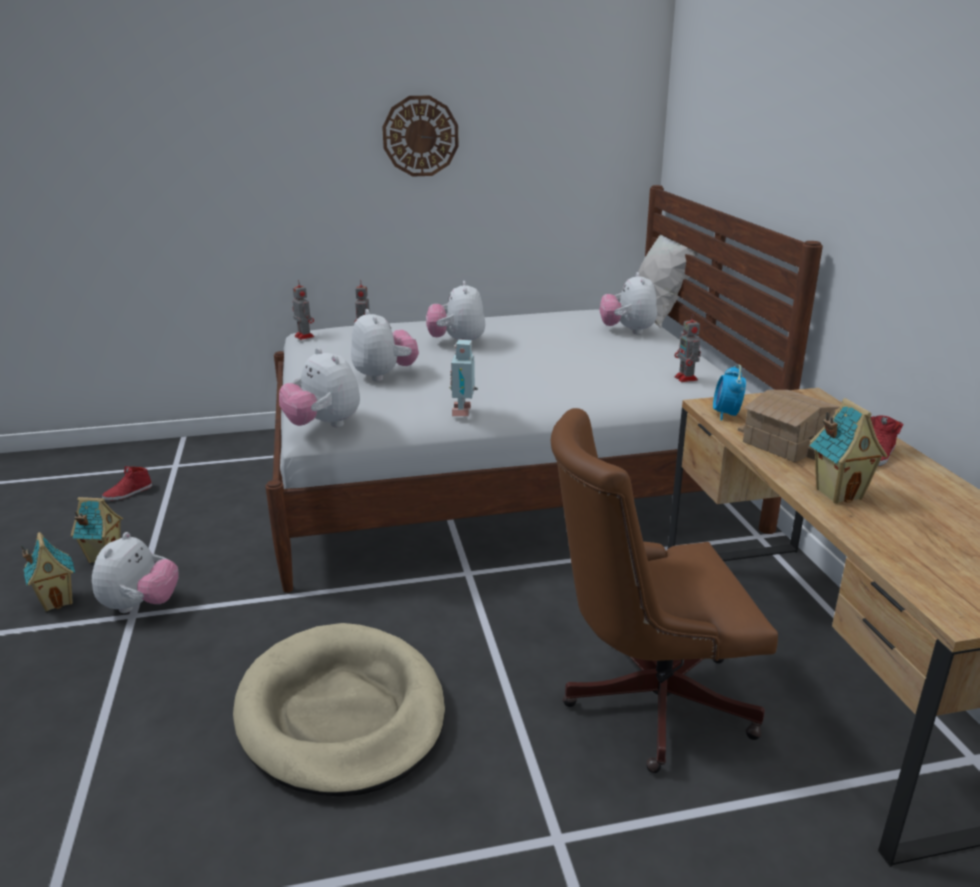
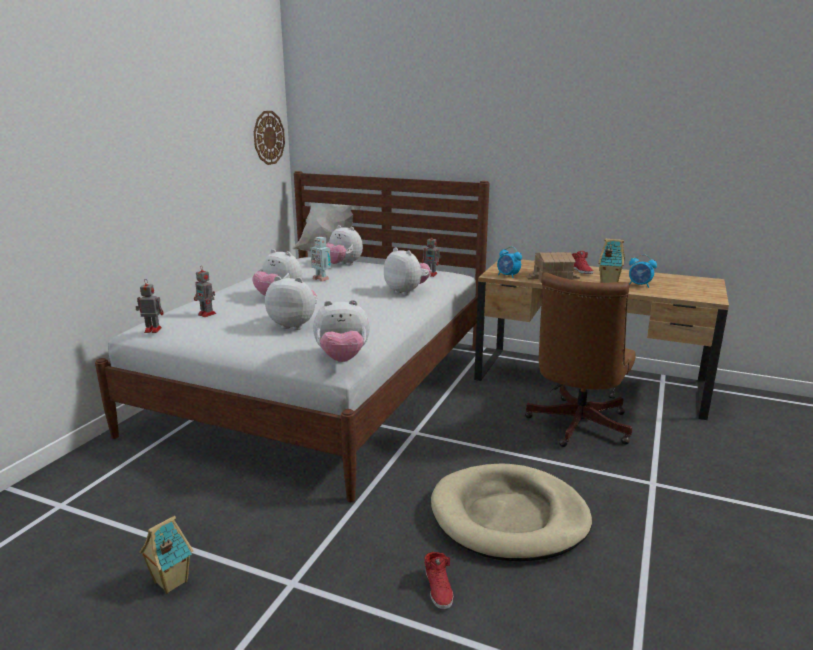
camera: 55 degrees left, 5 degrees down
(58, 601) = (210, 625): toy house -> none
(128, 493) = (66, 544): red shoe -> red shoe (439, 589)
(140, 605) = (282, 575): plush toy -> plush toy (407, 292)
(420, 136) = (168, 146): wall clock -> wall clock (268, 137)
(464, 411) = (390, 322): toy robot -> toy robot (321, 279)
(894, 522) = (639, 285): none -> alarm clock

